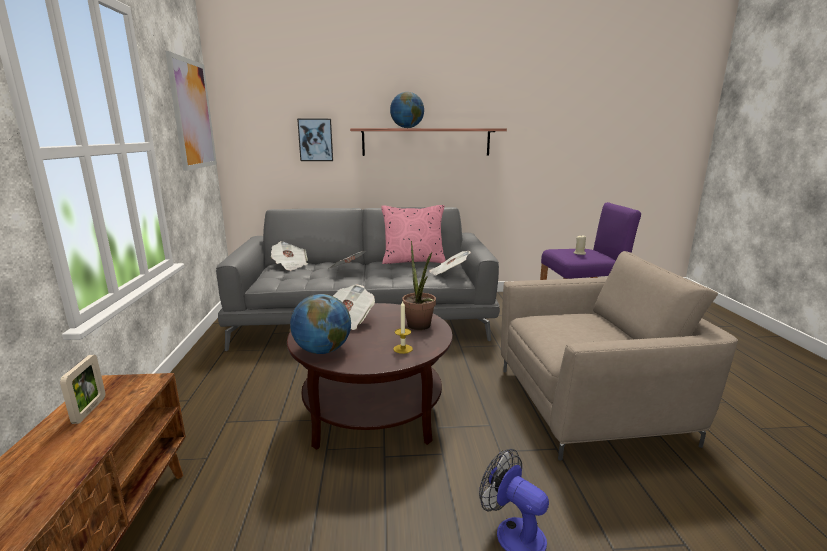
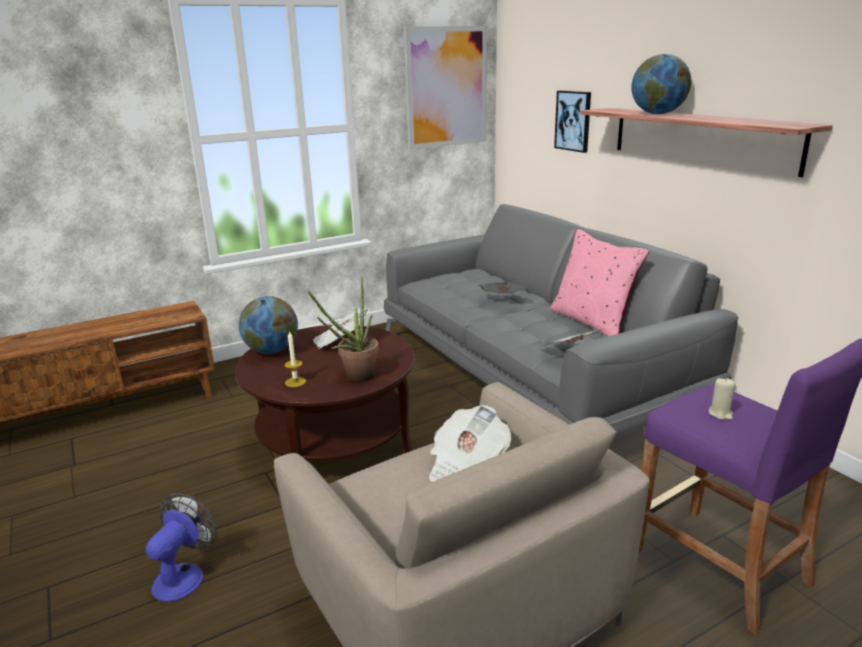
camera: 65 degrees right, 5 degrees up
(89, 410) = (150, 316): picture frame -> none
(290, 265) = (480, 275): newspaper -> newspaper (466, 466)

